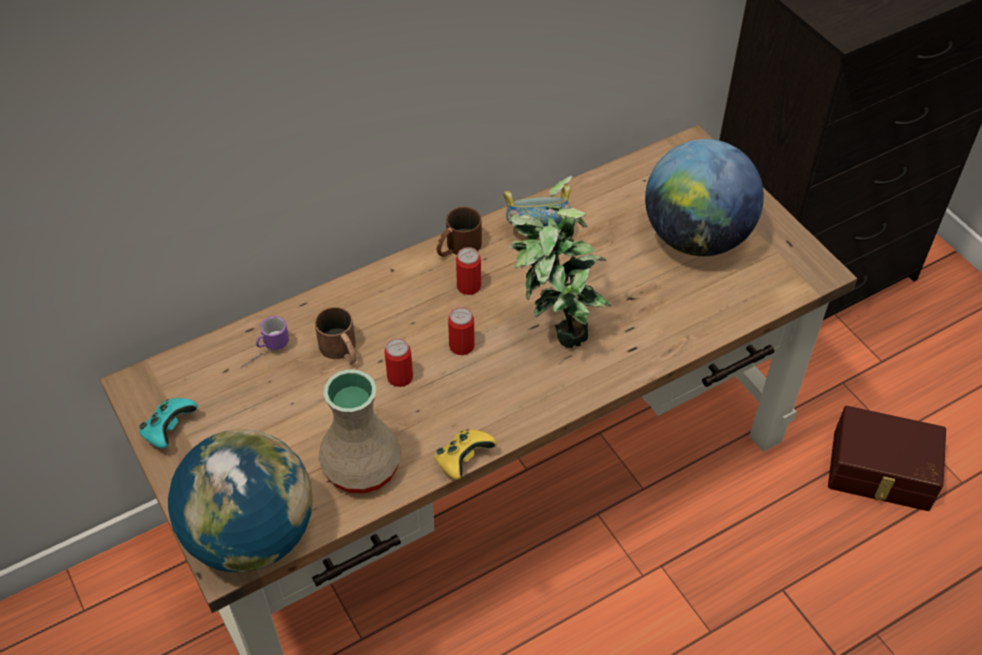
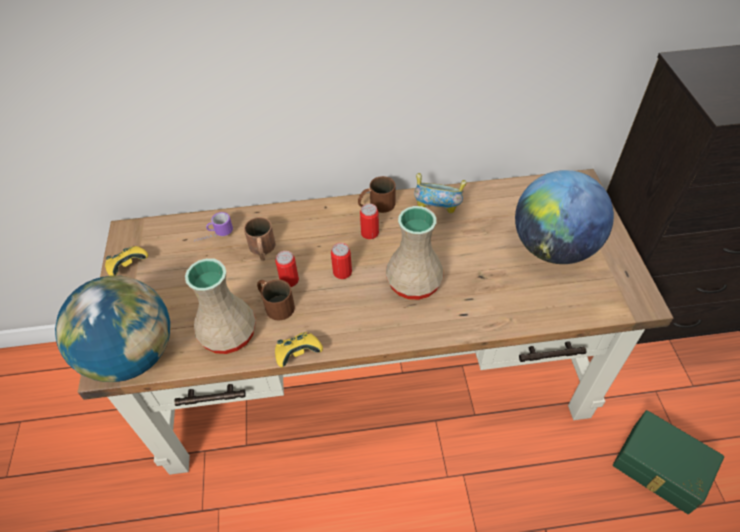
camera: 25 degrees right, 0 degrees up
(169, 430) = (128, 266): turquoise game controller -> yellow game controller
(399, 412) = (275, 304): none -> brown mug
(554, 329) = (413, 281): potted plant -> beige vase
(881, 472) = (659, 469): brown storage box -> green storage box

